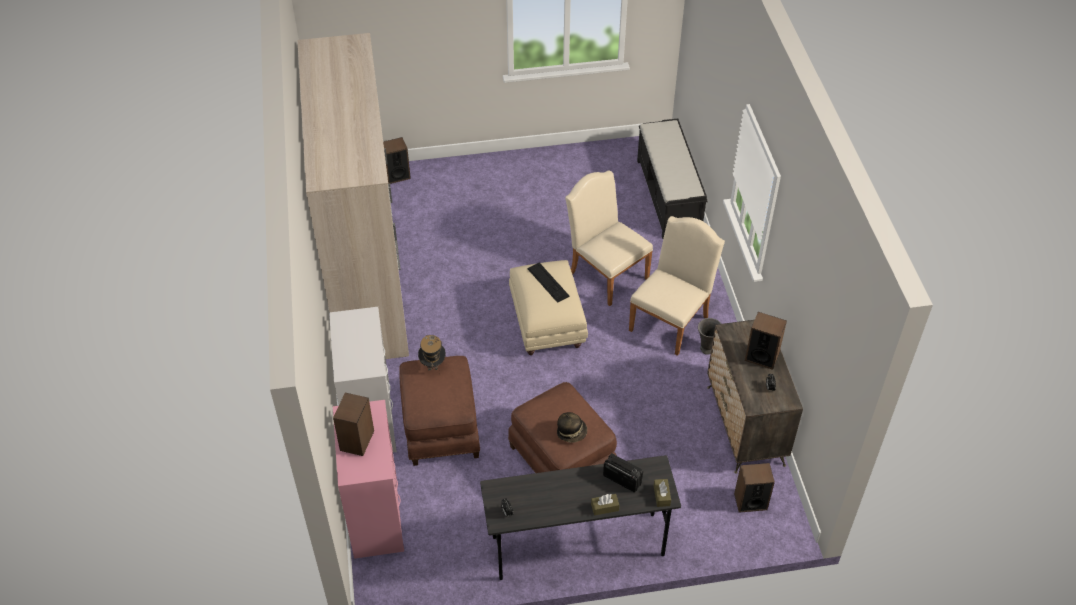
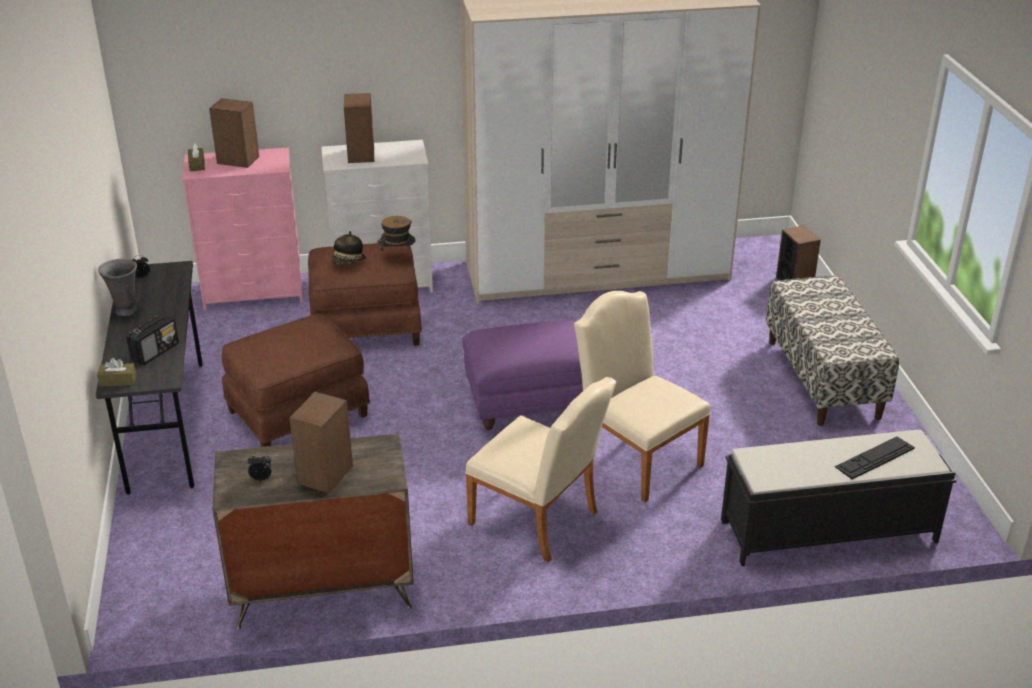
camera: 90 degrees right, 15 degrees down
(519, 178) = (823, 379): none -> bench
(547, 325) = (528, 404): beige ottoman -> purple ottoman
(548, 282) = (540, 339): keyboard -> keyboard (874, 457)
(572, 432) = (270, 348): hat -> hat (348, 262)
(604, 507) = (119, 339): brown tissue box -> brown tissue box (197, 165)
(605, 273) = (635, 457): beige chair -> beige chair turned 90 degrees counterclockwise
(706, 349) = (479, 556): grey vase -> grey vase (125, 311)
(750, 501) = (184, 583): speaker -> speaker (361, 155)

